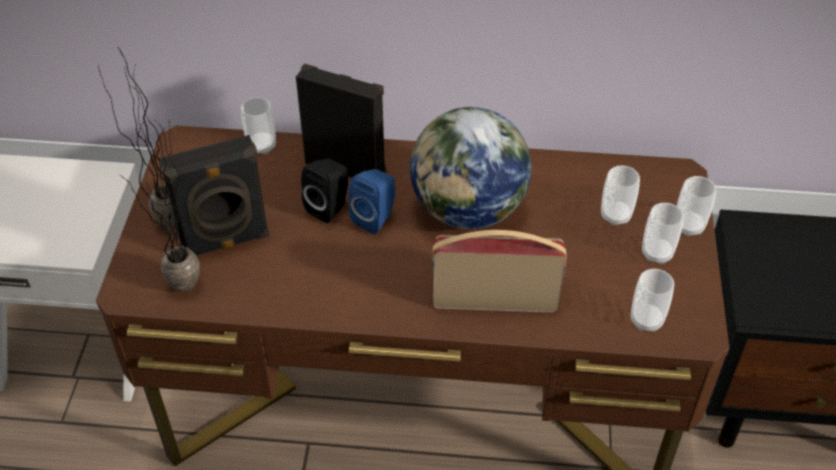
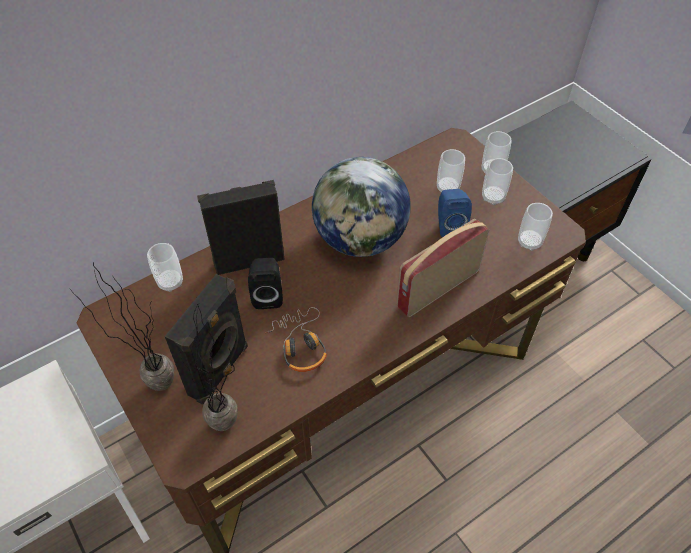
camera: 40 degrees left, 5 degrees up
(312, 266) = (300, 345): none -> headphones
(376, 218) = (307, 282): blue speaker -> blue speaker (449, 226)

